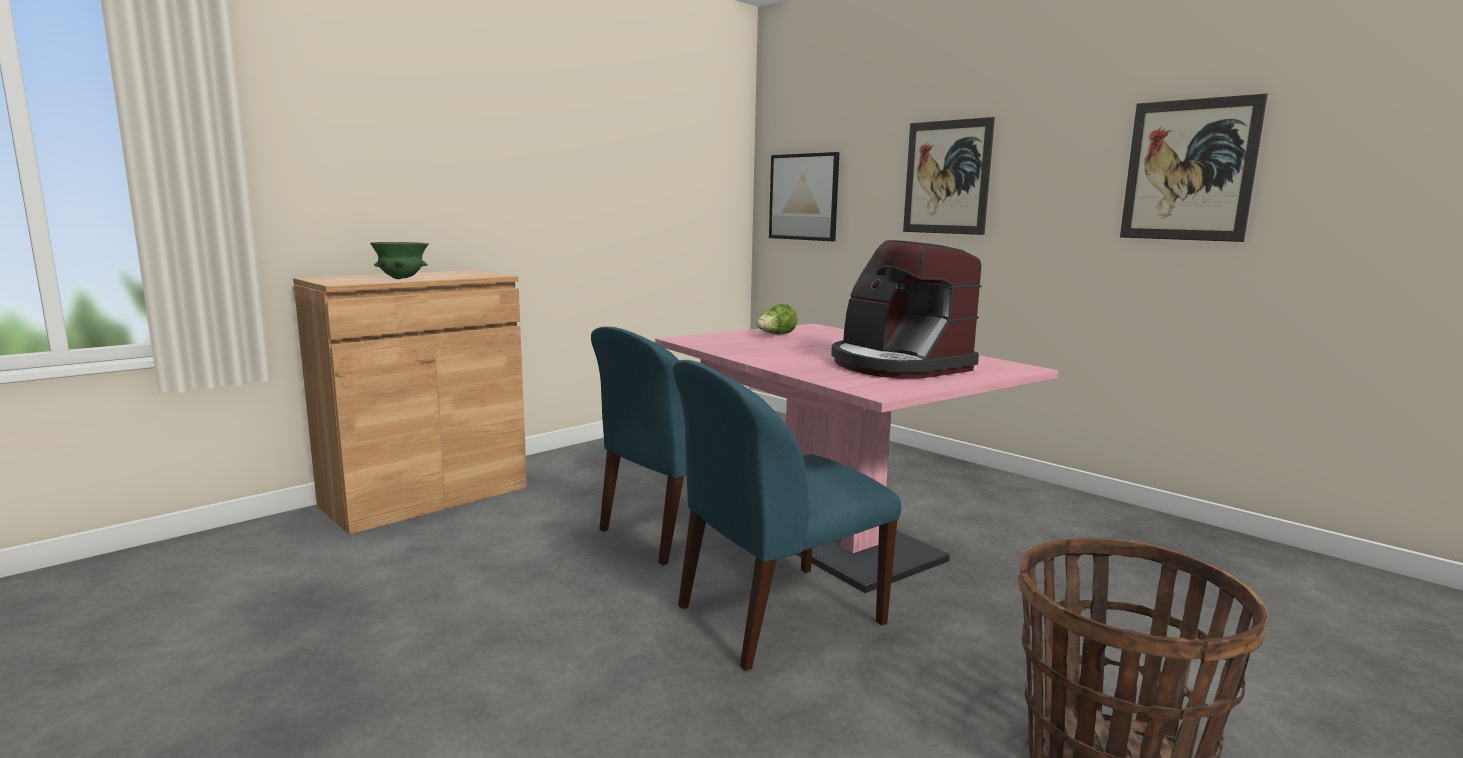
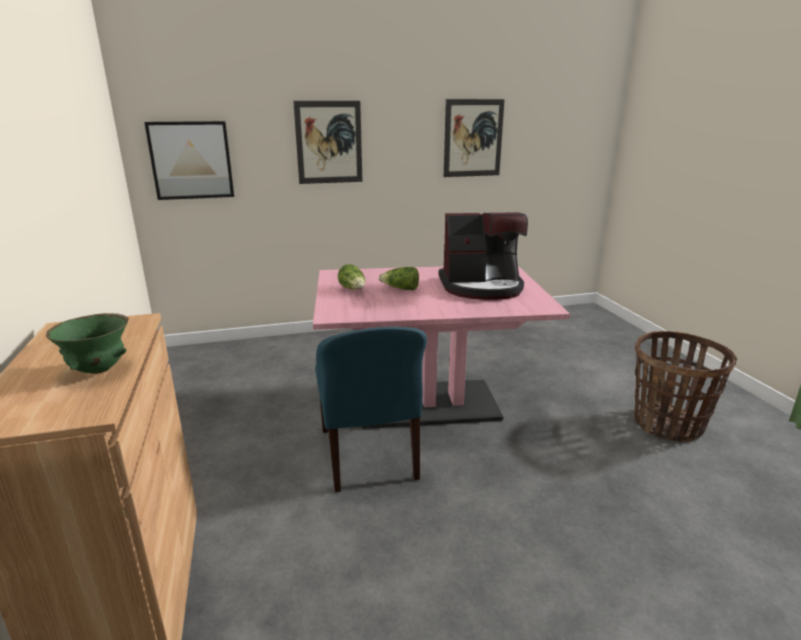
camera: 60 degrees left, 10 degrees up
(775, 616) = (512, 458): blue chair -> none
(812, 345) = (401, 289): none -> lettuce

